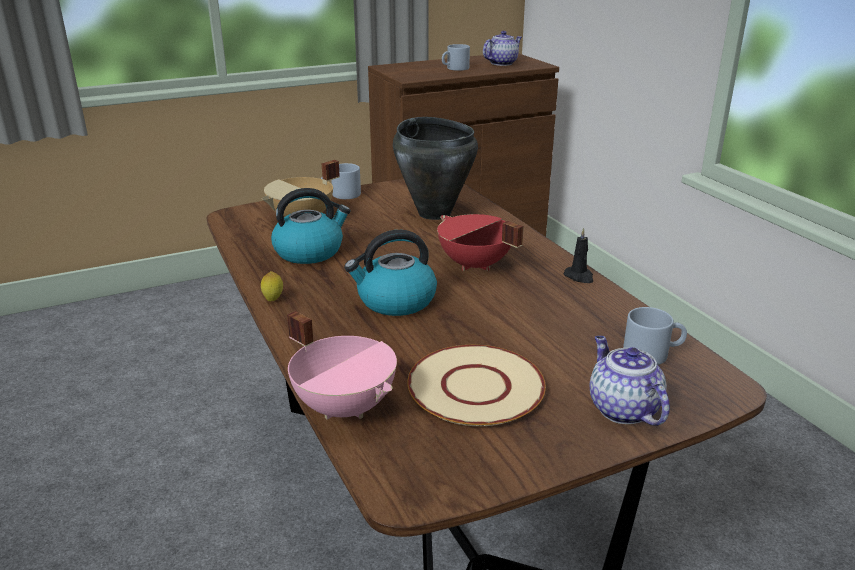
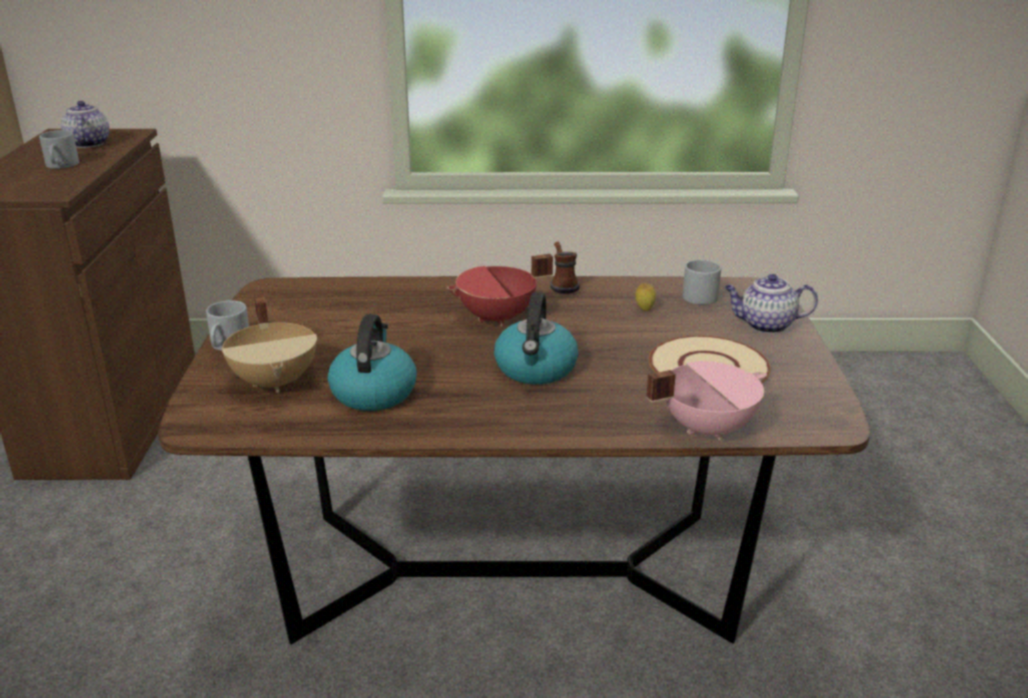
camera: 65 degrees left, 0 degrees up
(273, 300) = (474, 432): lemon -> lemon (644, 309)
(434, 213) = (354, 308): black cooking pot -> none
(579, 277) = (562, 284): black candle -> mug

